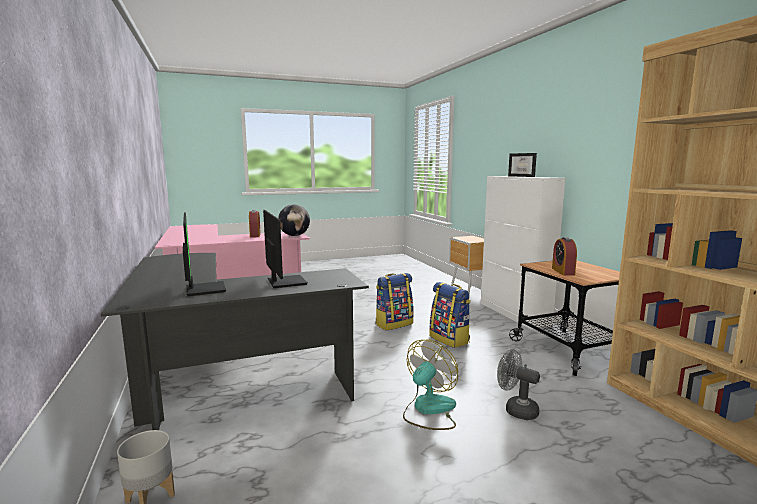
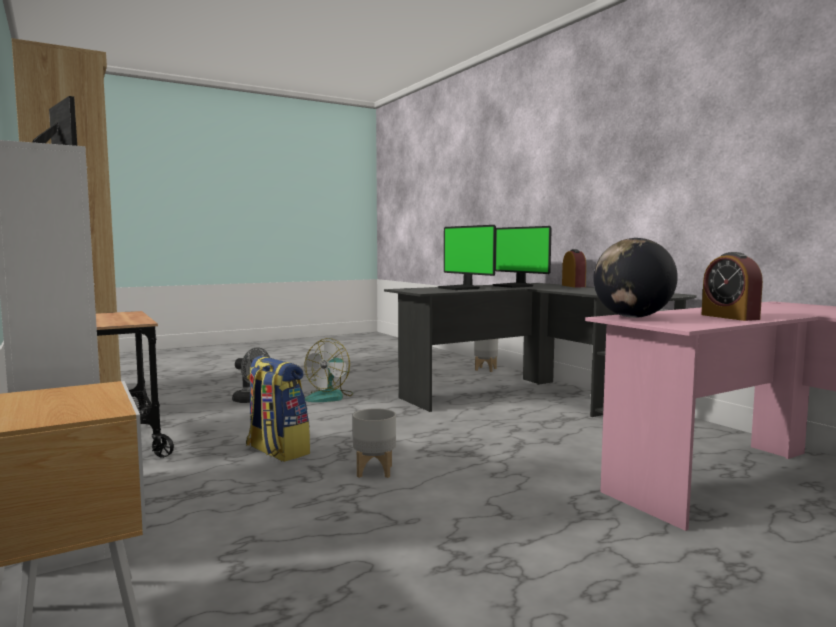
camera: 170 degrees right, 5 degrees down
(394, 324) = (374, 472): backpack -> grey planter
(563, 271) = (123, 317): alarm clock -> alarm clock (573, 286)

